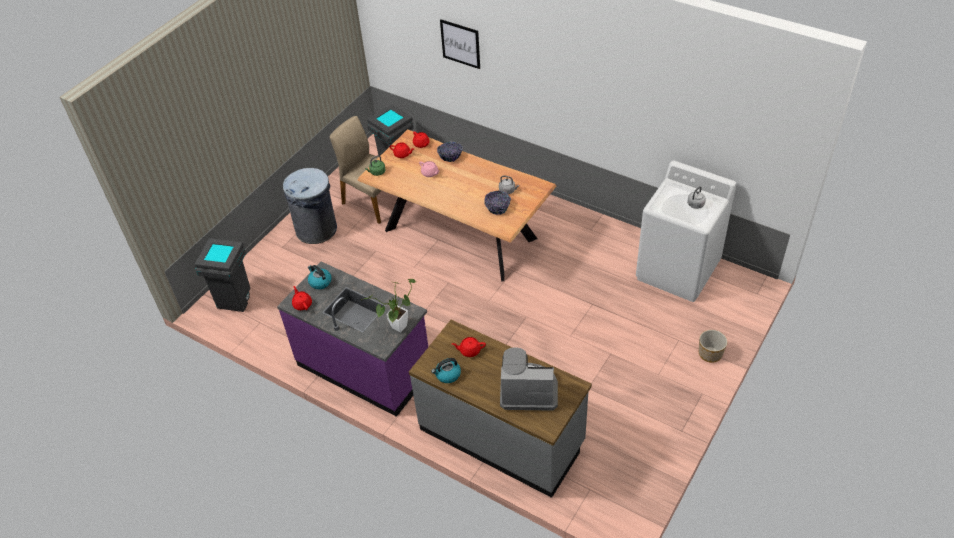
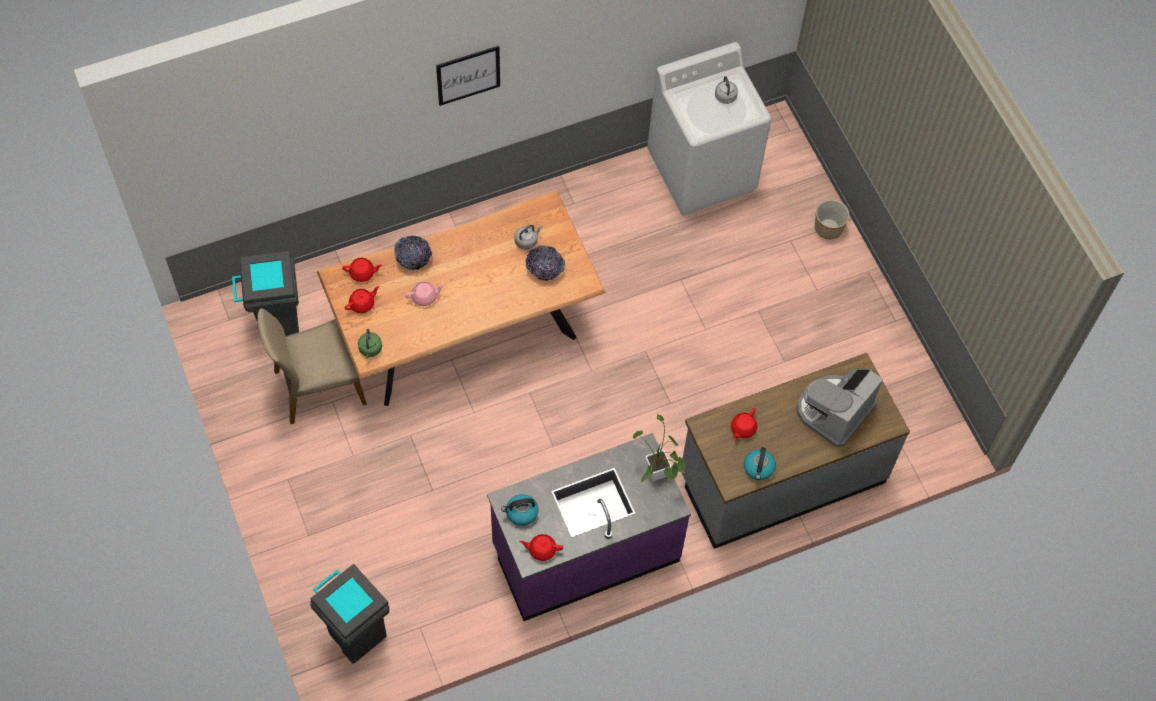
camera: 60 degrees left, 15 degrees up
(317, 229) = (313, 478): grey trash can -> none
(460, 44) = (330, 121): picture -> picture (468, 75)

